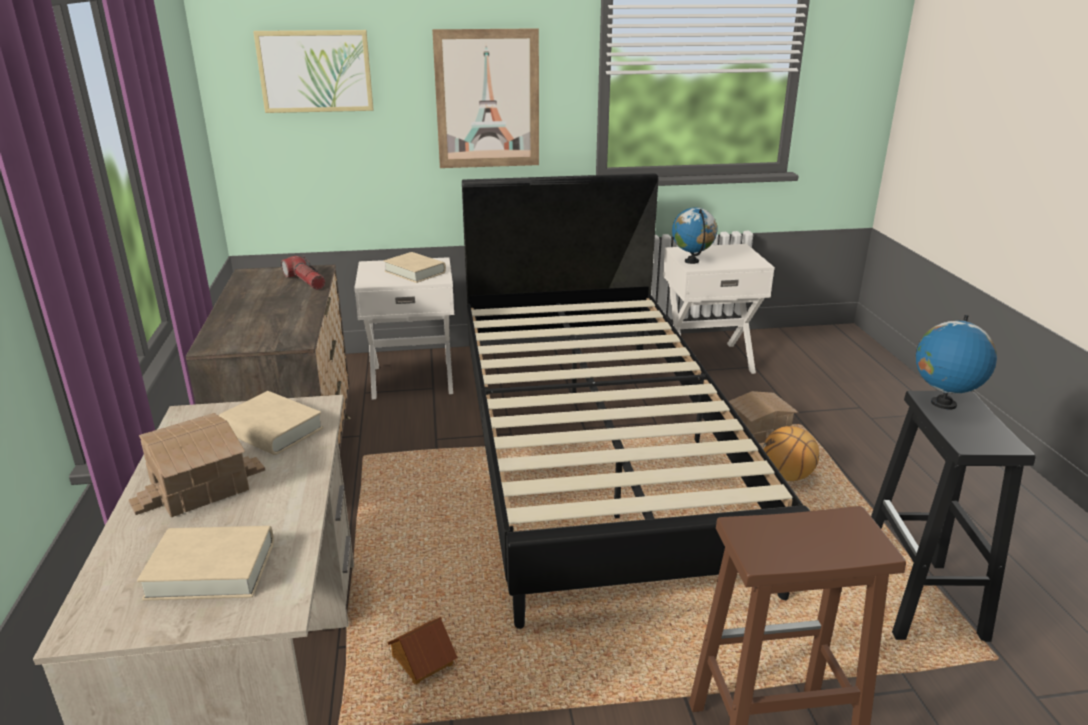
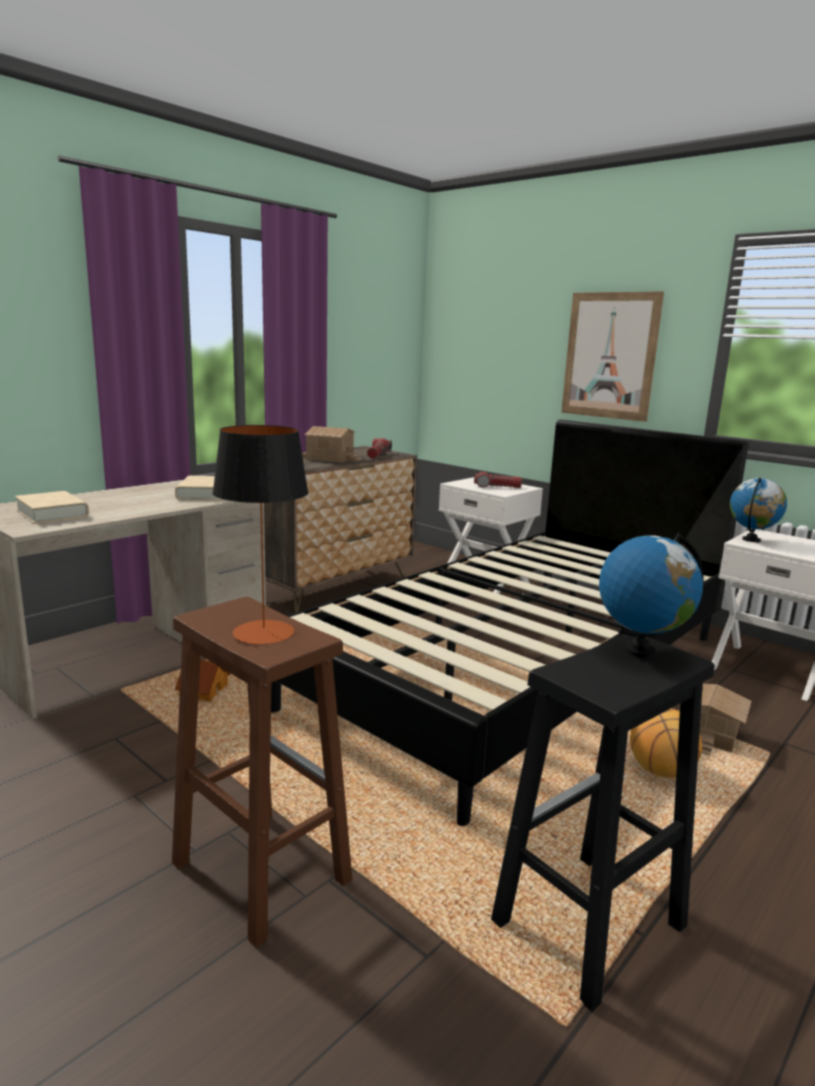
camera: 50 degrees right, 10 degrees down
(198, 485) = (129, 496): toy house -> toy house (330, 458)
(315, 71) = (489, 325): picture -> none
(415, 272) = (497, 487): beige book -> flashlight
(822, 537) = (263, 632): none -> table lamp

